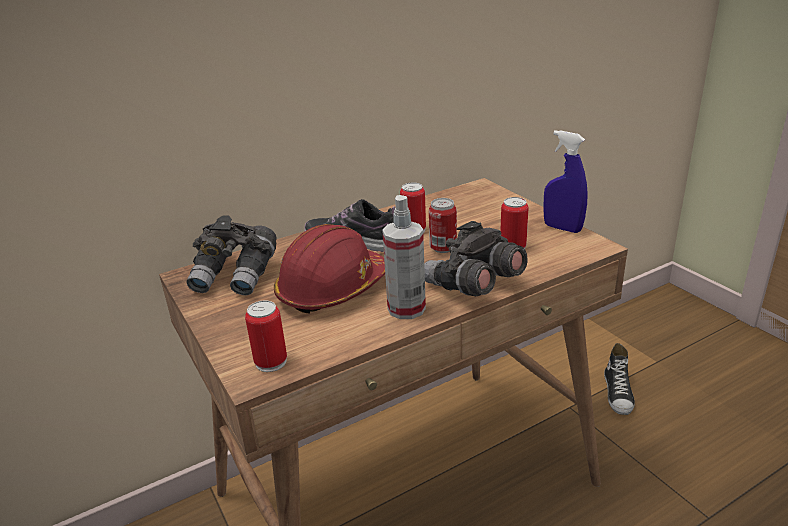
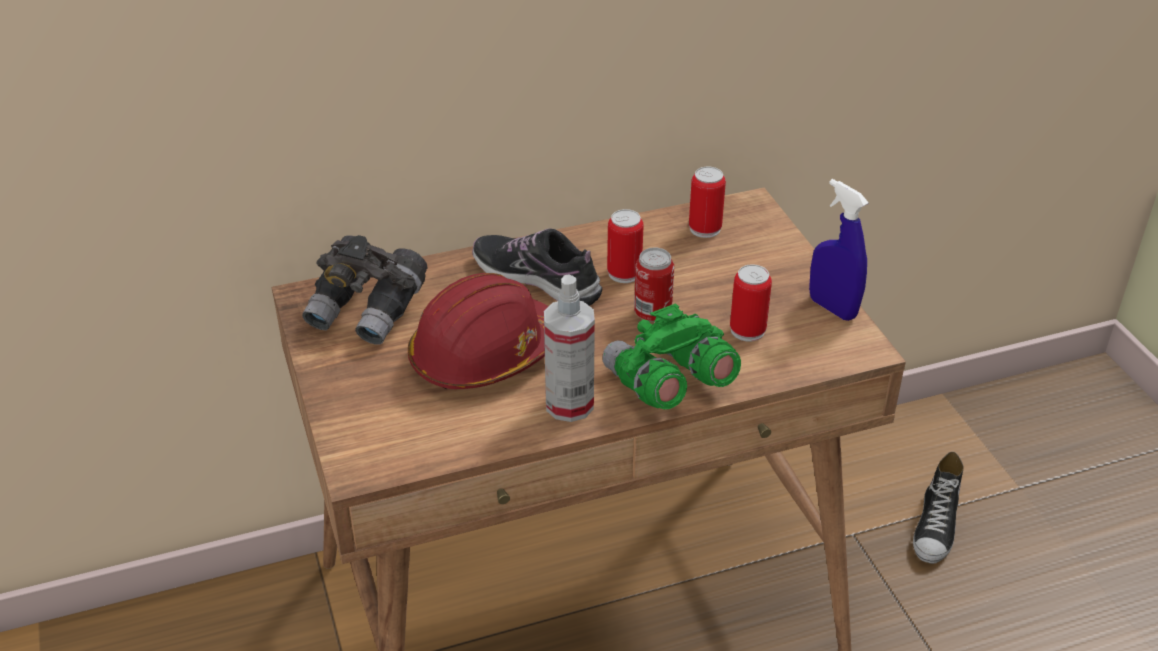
camera: 10 degrees right, 10 degrees up
(271, 362) = (384, 451): can -> can (705, 228)
(473, 286) = (667, 385): grey binoculars -> green binoculars

